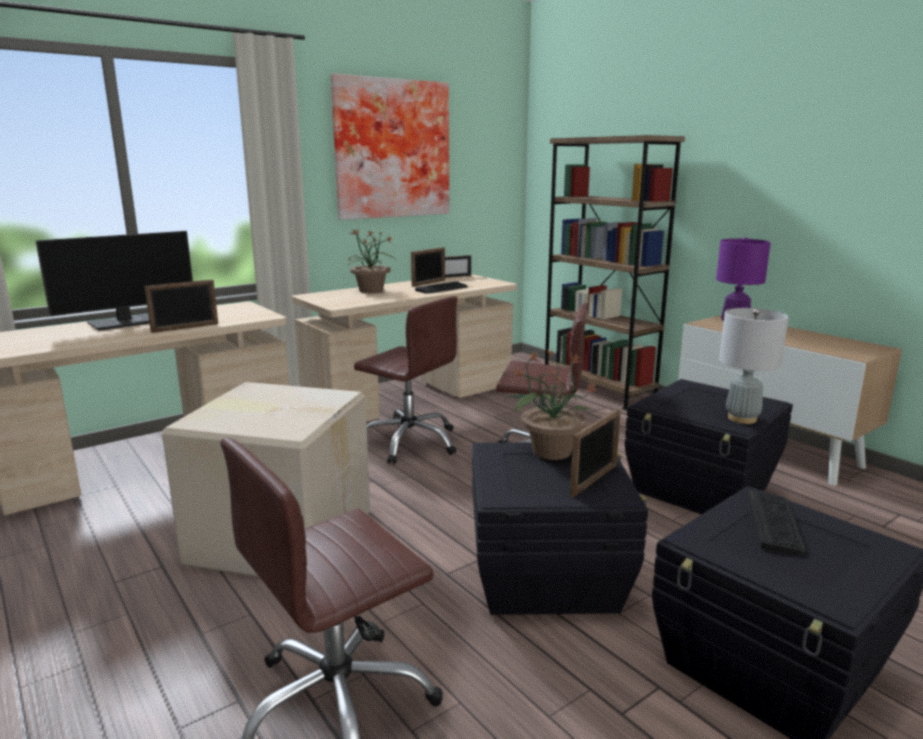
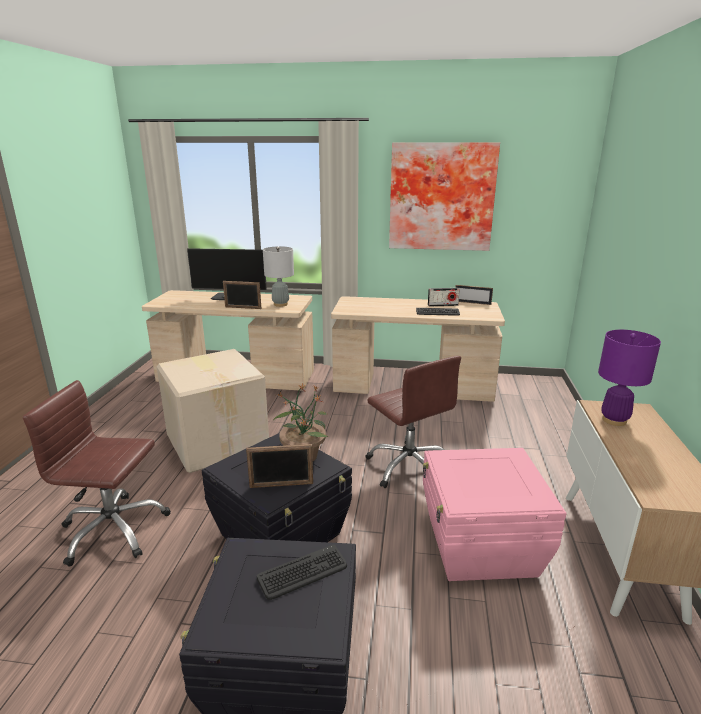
camera: 45 degrees right, 5 degrees up
(371, 291) = (390, 303): potted plant -> none
(410, 442) = (360, 417): brown office chair -> none
(429, 283) = (442, 305): picture frame -> radio
(598, 389) = (564, 431): brown bookcase -> none
(701, 490) = (480, 547): black storage box -> pink storage box
(742, 418) = (480, 500): grey table lamp -> grey table lamp (280, 304)

